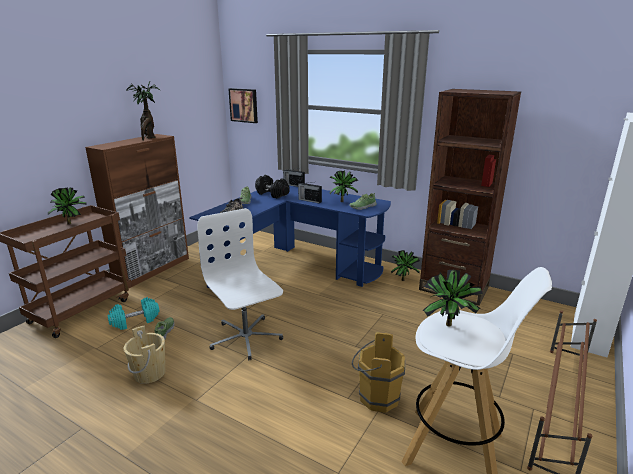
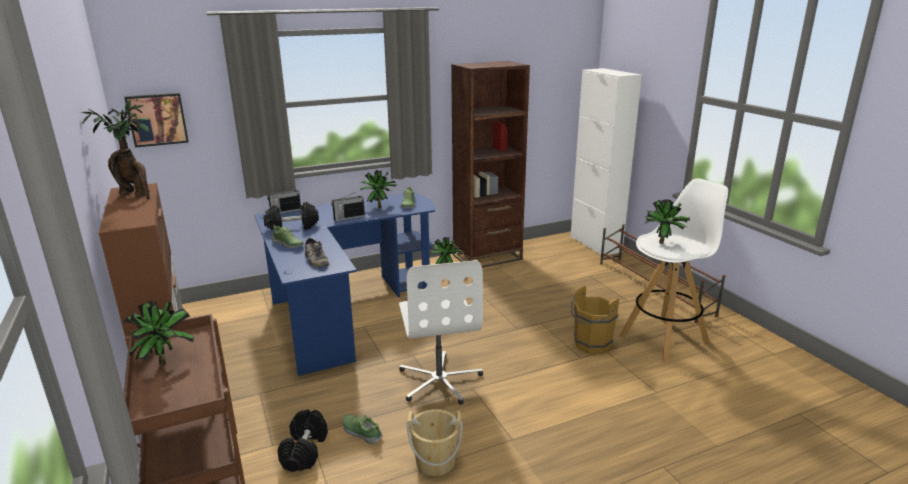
camera: 55 degrees left, 0 degrees up
(135, 321) = (305, 451): turquoise dumbbell -> black dumbbell
(245, 338) = (440, 380): white office chair -> white office chair turned 105 degrees counterclockwise

